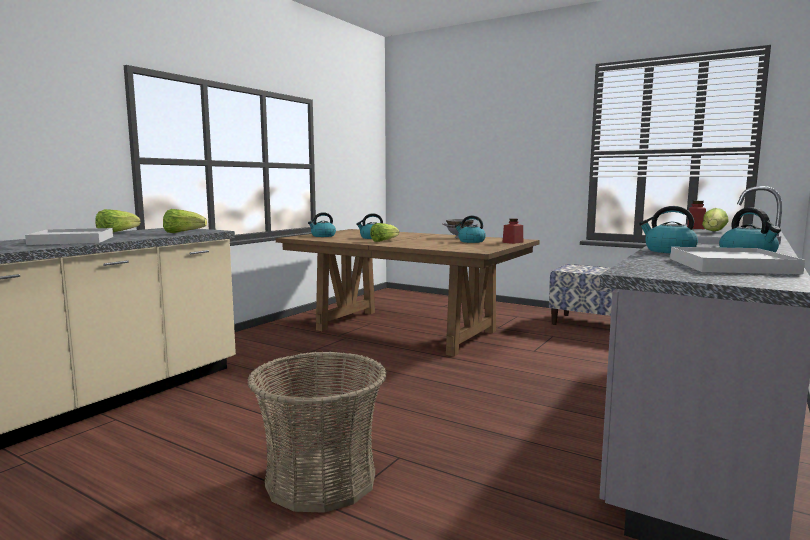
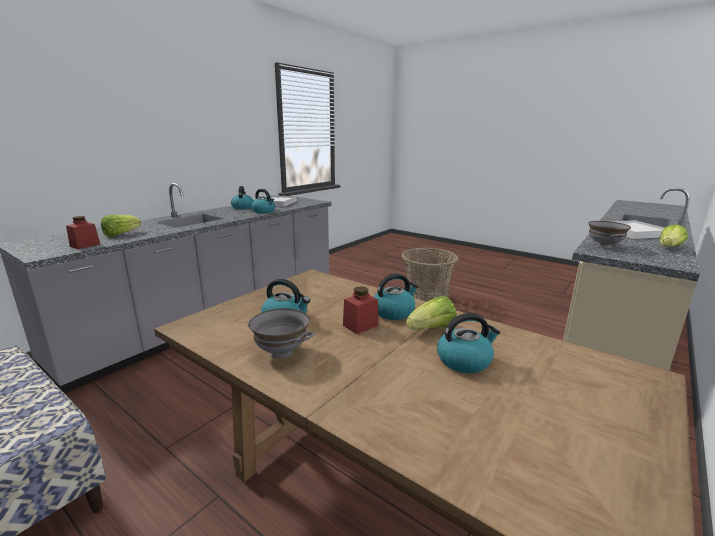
camera: 175 degrees left, 10 degrees up
(183, 233) = (604, 246): lettuce -> grey bowl
(323, 236) = (598, 391): kettle -> kettle (393, 312)
(512, 242) = (227, 310): red jar -> red jar (360, 325)

